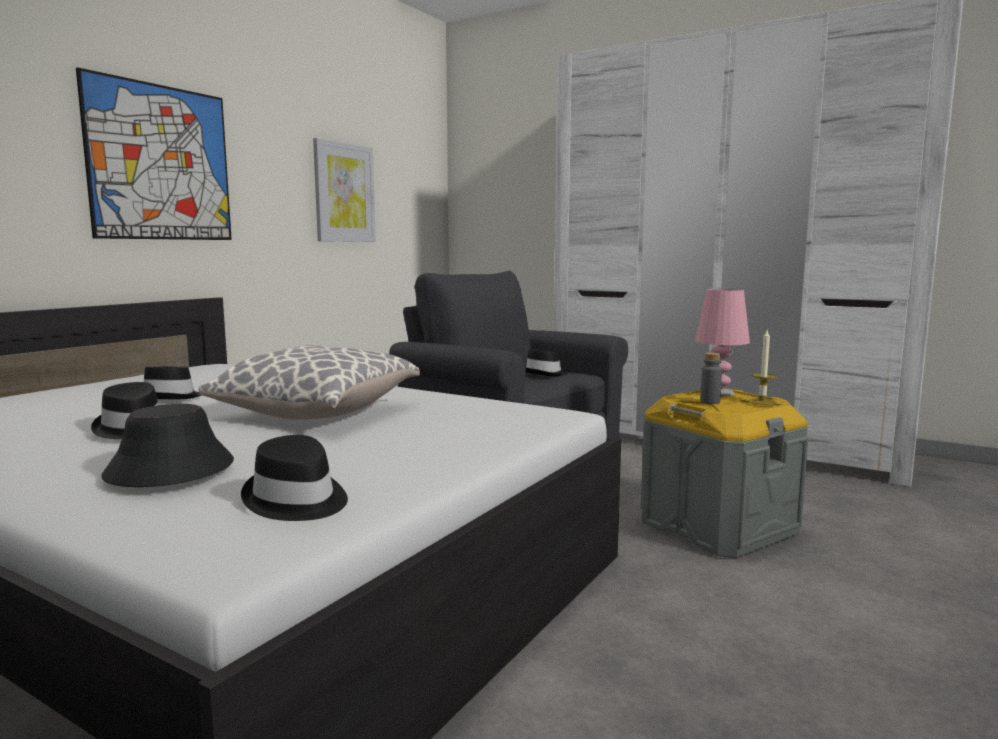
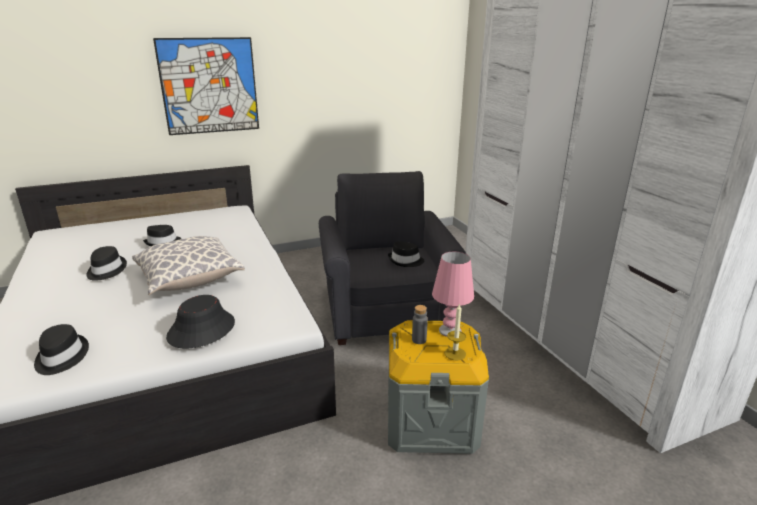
camera: 35 degrees right, 15 degrees up
(170, 469) = (67, 312): black hat -> black hat (201, 330)
(344, 193) = (354, 87): picture -> none

